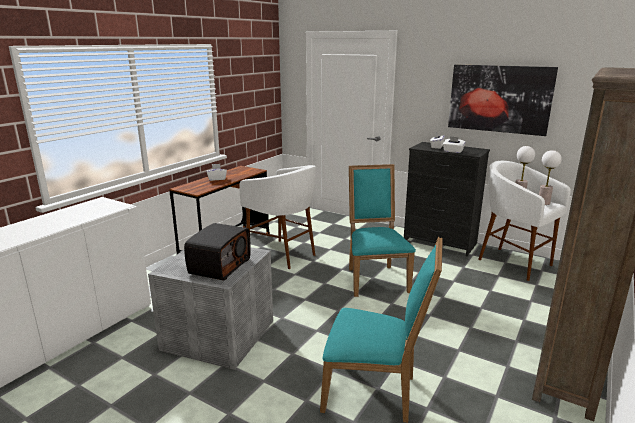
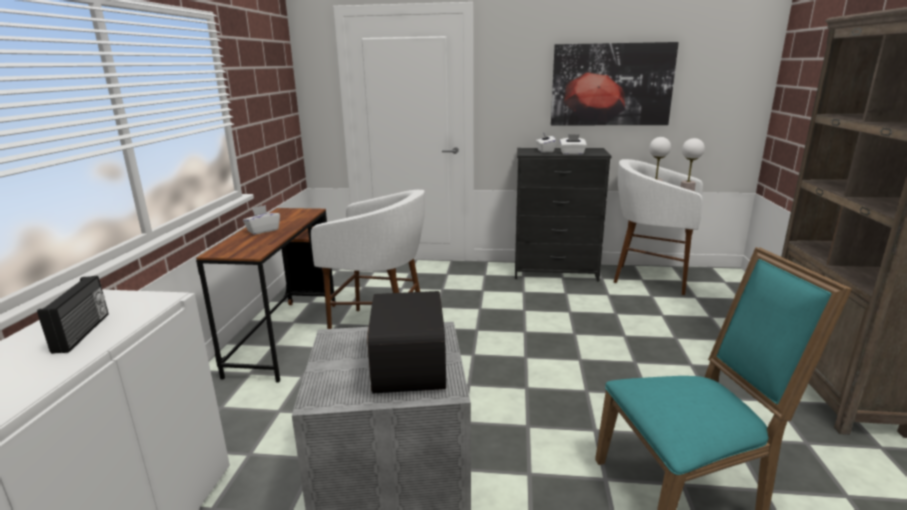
camera: 25 degrees left, 0 degrees up
(79, 214) = (83, 332): none -> radio
(375, 278) = (528, 332): turquoise chair -> none

